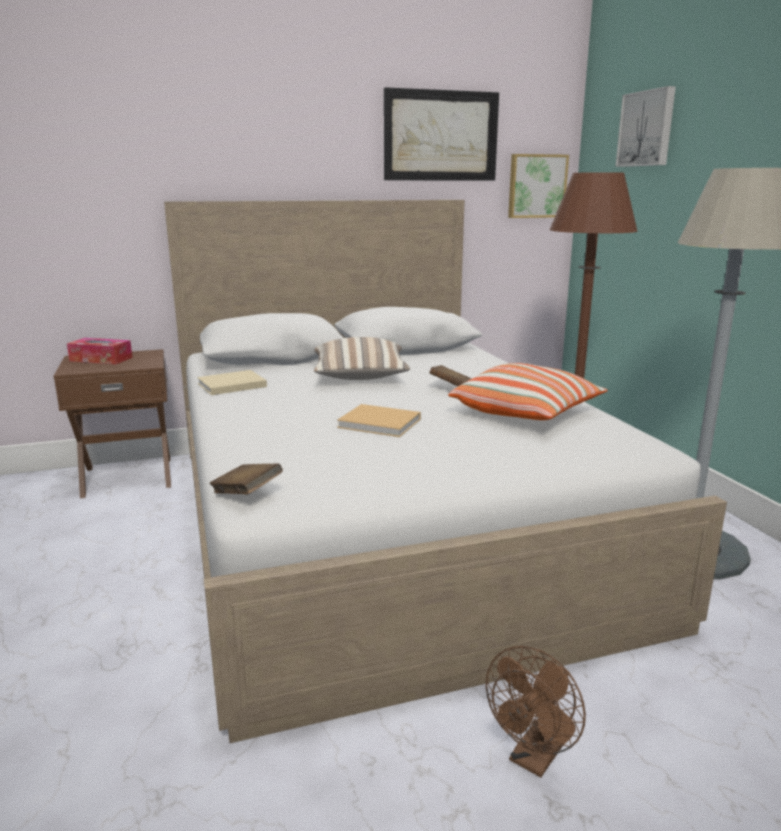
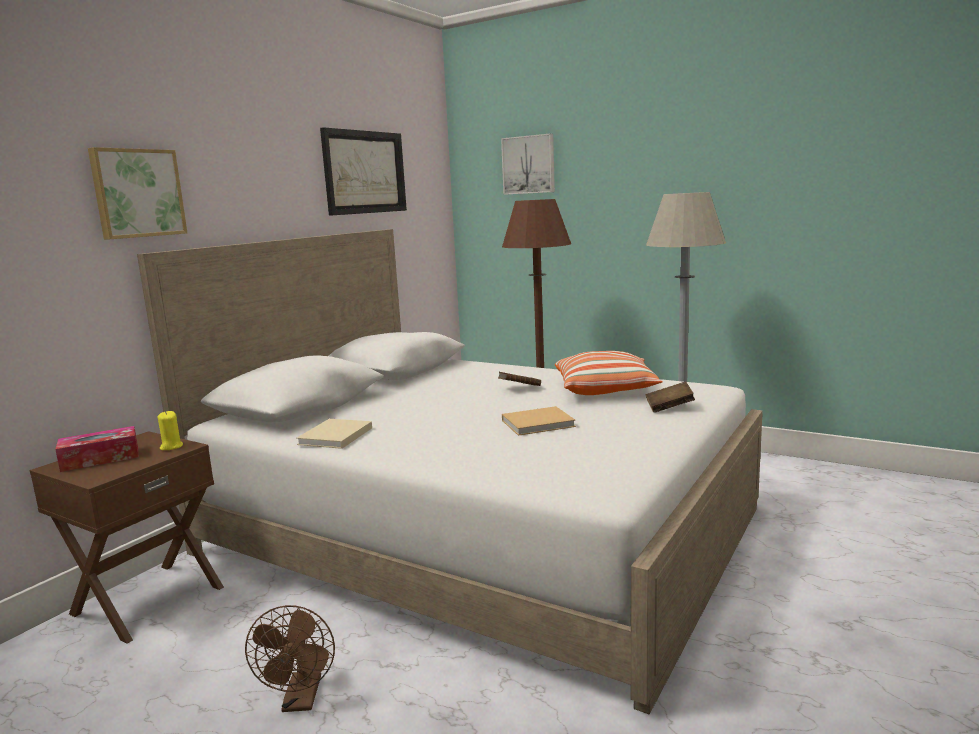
camera: 40 degrees left, 5 degrees down
(144, 363) = (171, 447): none -> yellow candle
(247, 494) = (590, 492): brown book -> brown book (669, 408)
(360, 377) = (429, 400): pillow -> none
(534, 758) = (798, 609): brown fan -> brown fan (301, 701)
(536, 186) = (430, 213): picture -> picture (137, 193)

